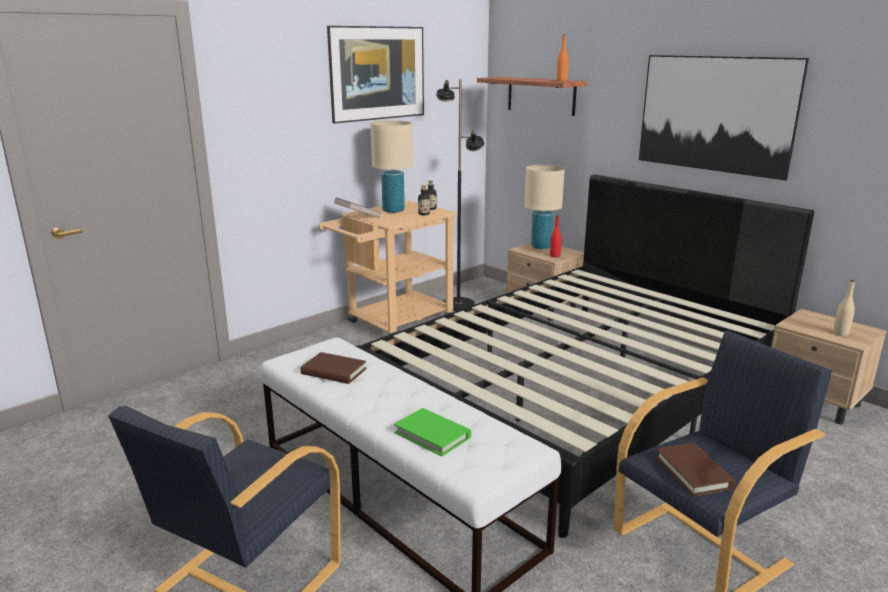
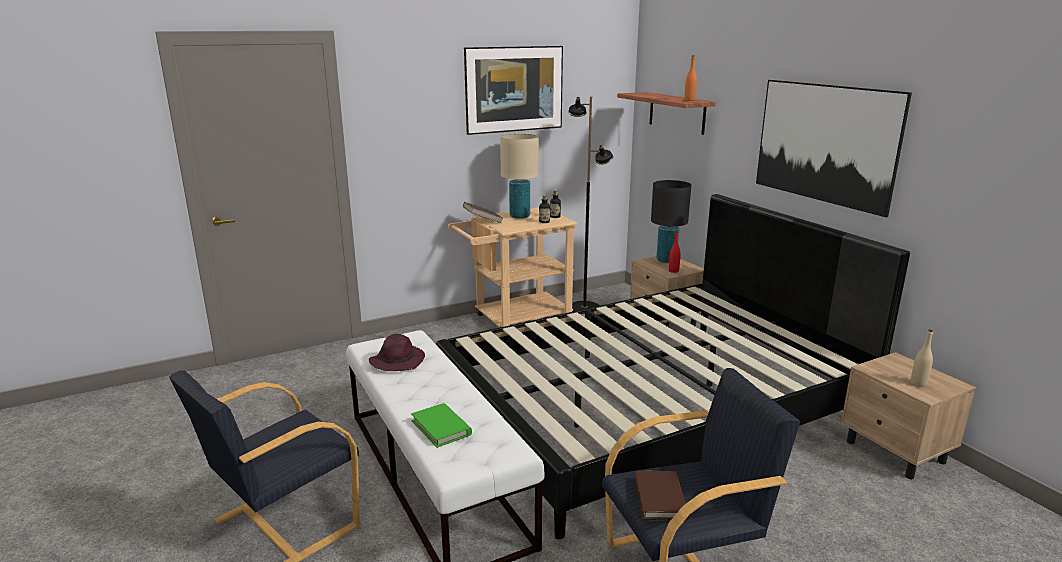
camera: 15 degrees right, 0 degrees up
(334, 371) = (397, 361): brown book -> purple hat
(540, 247) = (666, 260): beige table lamp -> black table lamp

